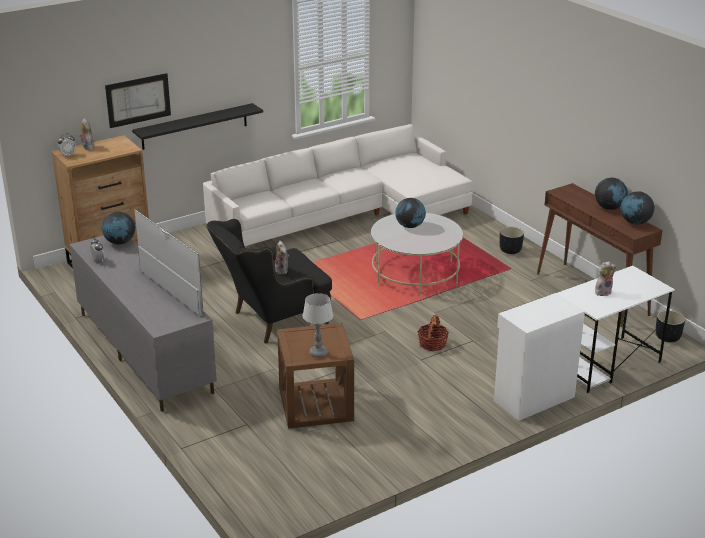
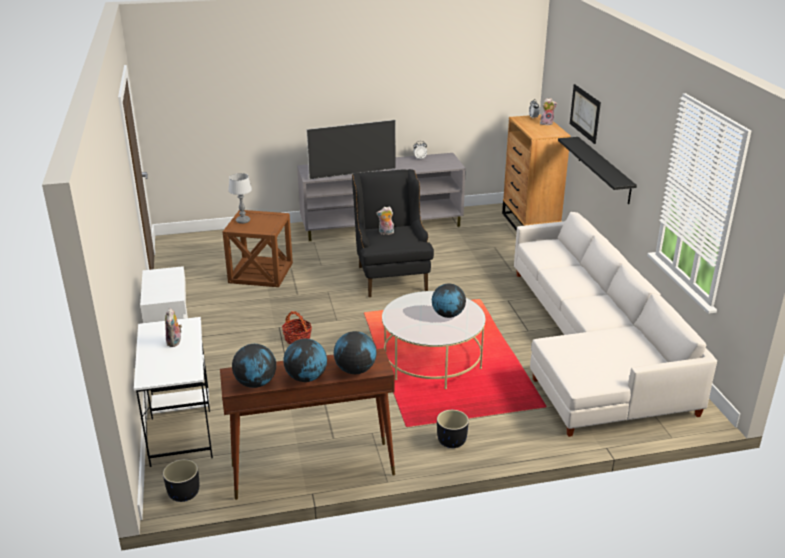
camera: 110 degrees right, 0 degrees up
(120, 242) = (443, 166): globe -> globe (355, 370)

